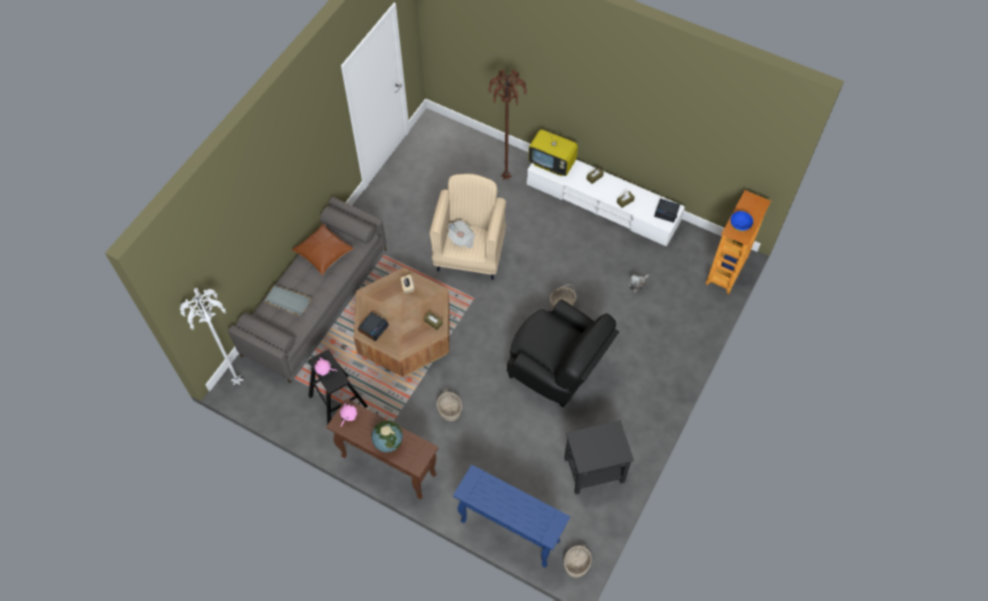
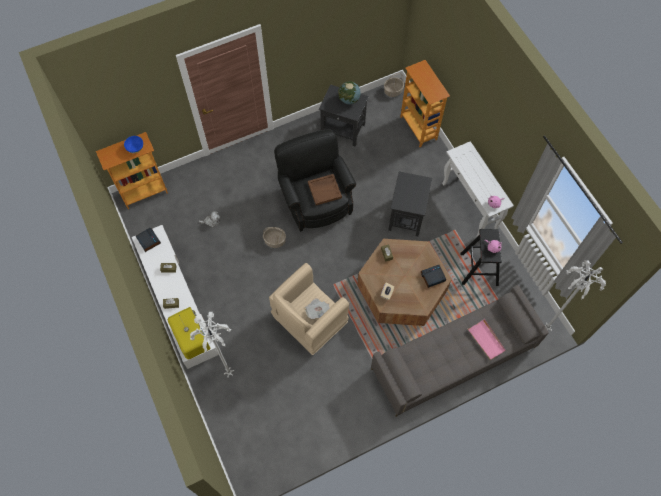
camera: 145 degrees left, 5 degrees up
(287, 301) = (486, 340): grey tray -> pink tray
(323, 253) = (434, 366): brown pillow -> none
(387, 465) = (469, 207): brown console table -> white console table
(388, 442) = (477, 172): globe -> globe (349, 99)
(449, 410) = (406, 217): basket -> black side table
(505, 177) = (229, 374): brown floor lamp -> white floor lamp
(509, 531) = (419, 128): blue console table -> bookcase
(541, 342) = (324, 190): none -> brown tray

